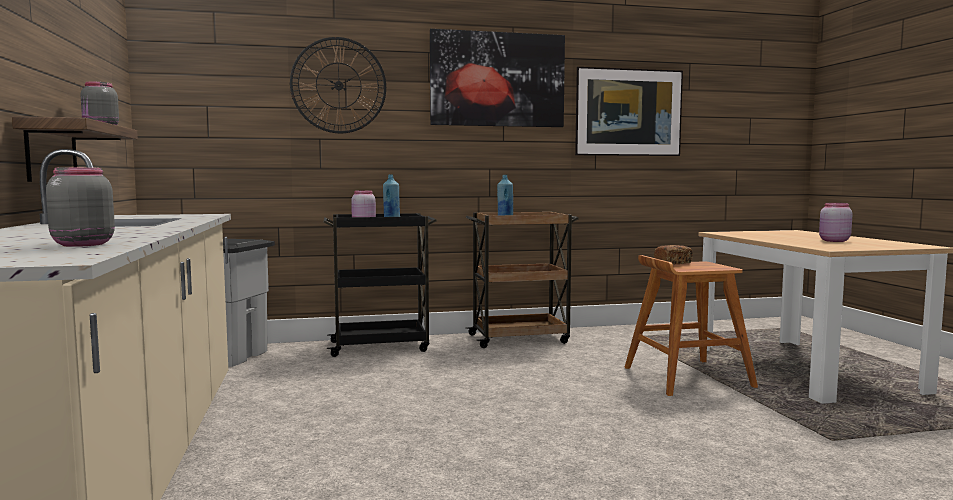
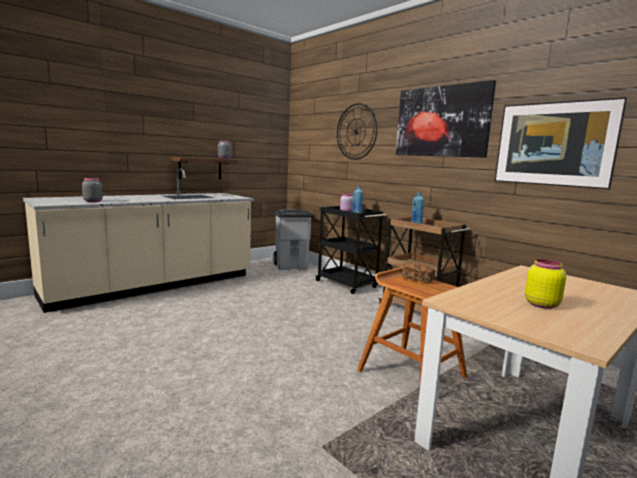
camera: 60 degrees right, 5 degrees up
(833, 241) = (541, 304): pink jar -> yellow jar

